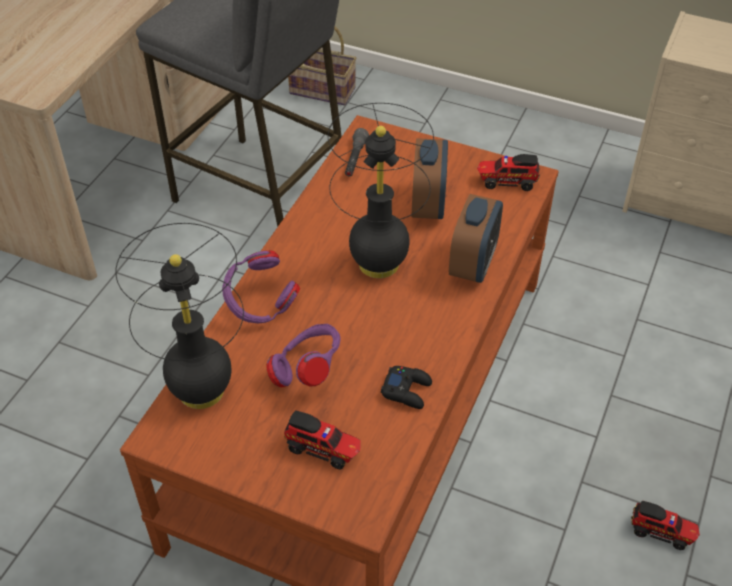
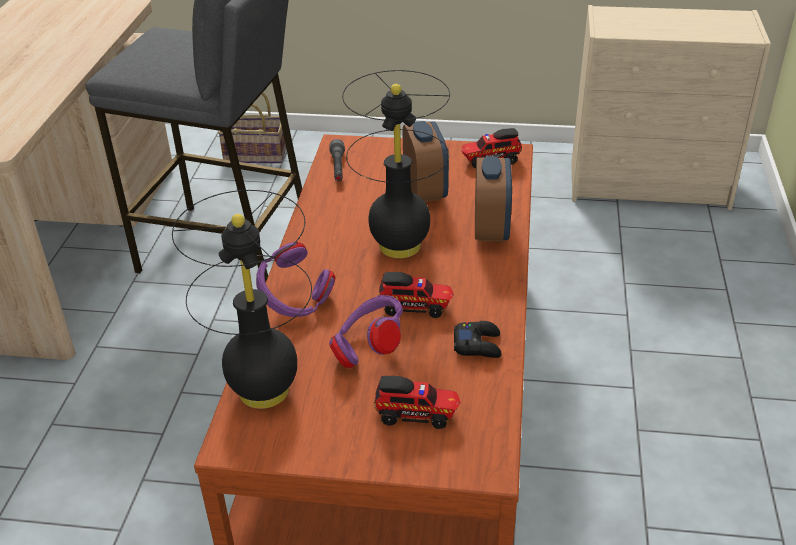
camera: 15 degrees left, 10 degrees down
(662, 532) = (731, 455): toy truck -> toy truck (416, 307)

